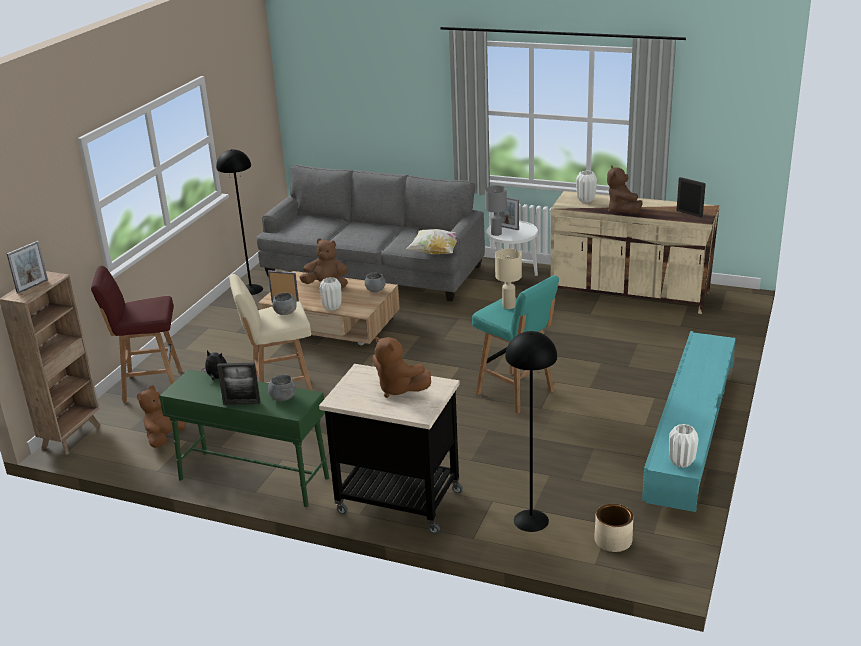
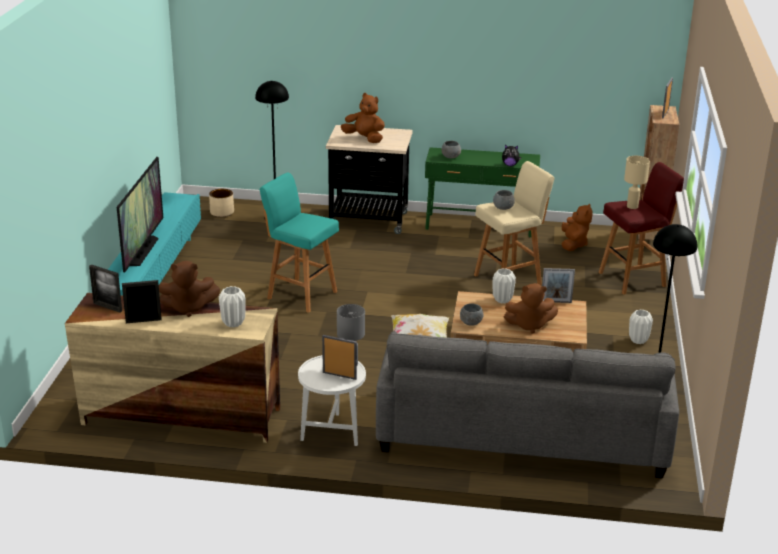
camera: 165 degrees right, 0 degrees up
(241, 403) = (476, 153): picture frame -> picture frame (143, 320)
(508, 306) = (306, 223): beige table lamp -> beige table lamp (632, 206)
(622, 210) = (188, 308): brown plush toy -> brown plush toy turned 105 degrees clockwise
(681, 463) = (173, 199): white vase -> white vase (638, 340)
(697, 377) = (143, 251): none -> television

